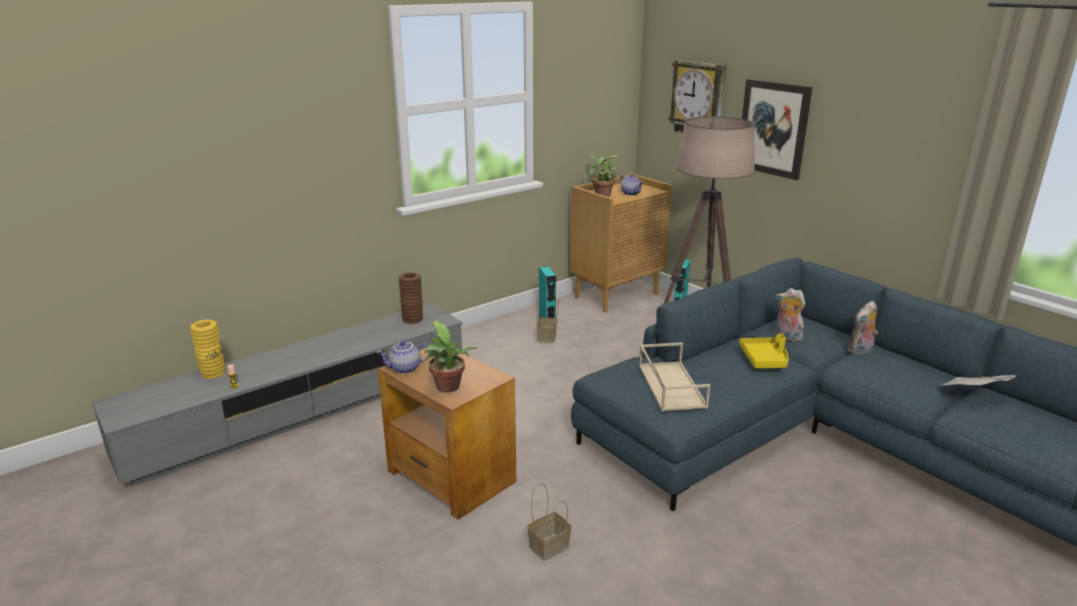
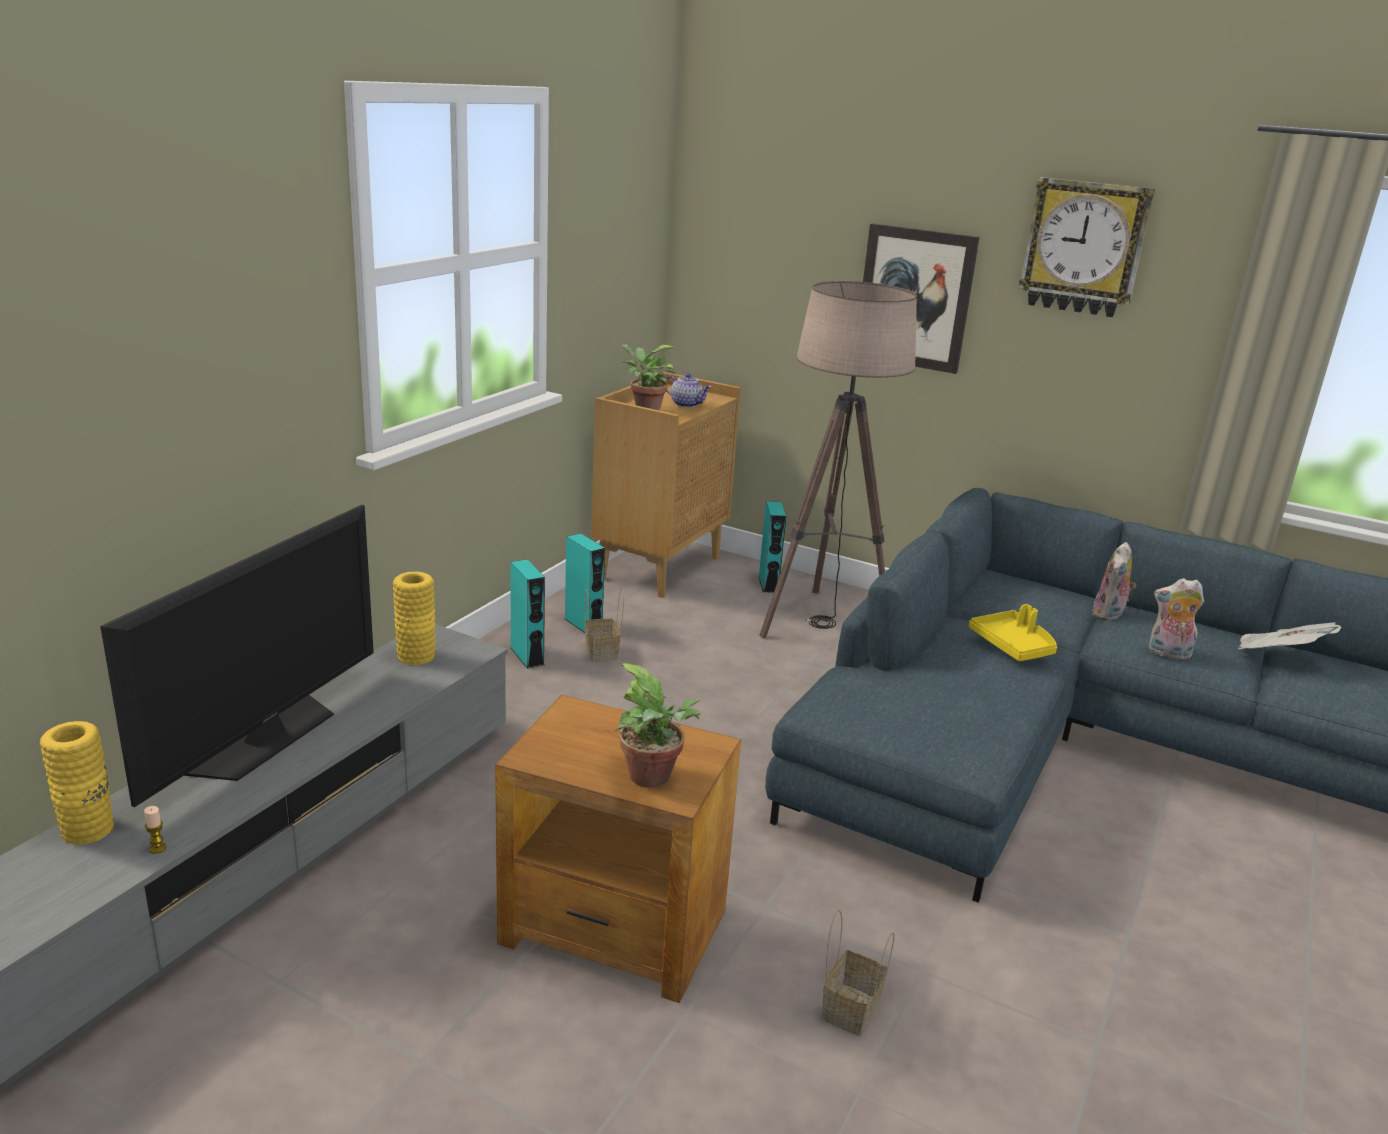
camera: 25 degrees left, 0 degrees up
(313, 347) = (265, 738): none -> television
(405, 369) = (546, 756): teapot -> none
(412, 319) = (416, 656): brown vase -> yellow vase
(503, 334) = (527, 656): none -> turquoise speaker
(670, 385) = (929, 707): beige tray -> none
(698, 99) = (783, 253): wall clock -> wall clock (1084, 247)
(786, 337) = (1011, 607): plush toy -> plush toy (1168, 653)

